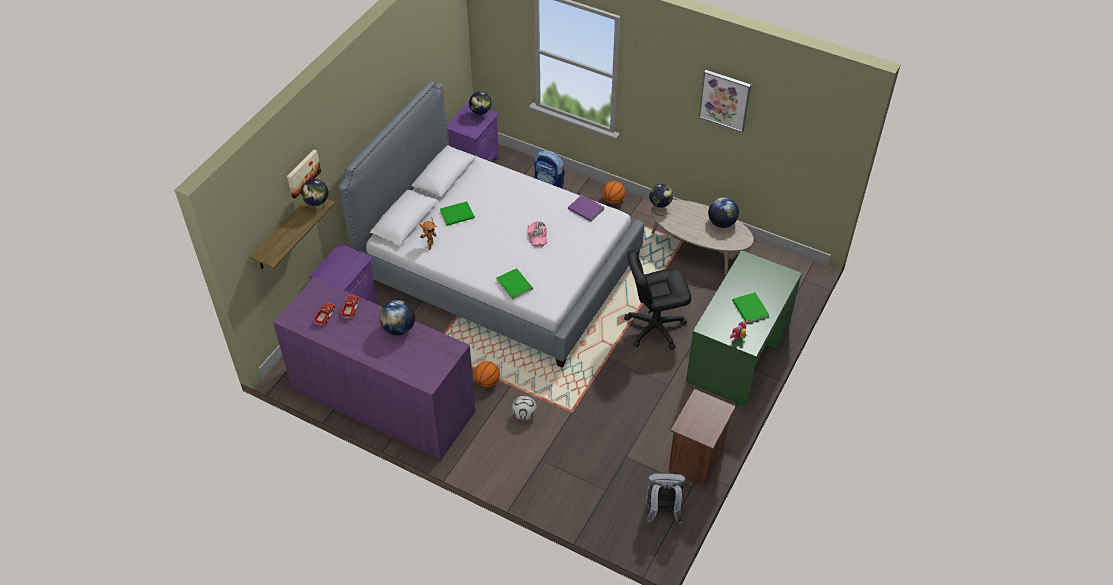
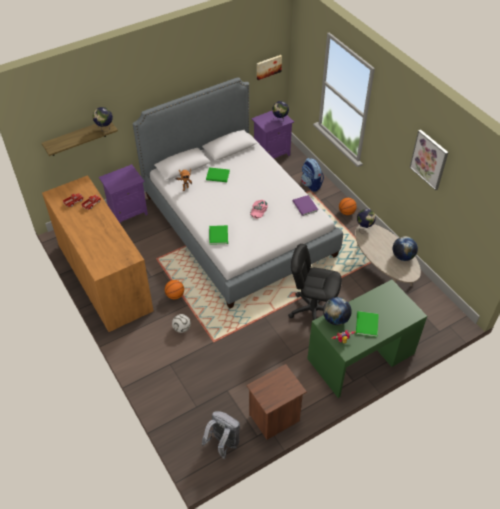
camera: 30 degrees right, 0 degrees up
(302, 173) = (101, 101): picture -> picture (268, 66)
(383, 400) = (104, 277): purple dresser -> brown dresser
(399, 328) = (109, 229): globe -> globe (336, 319)

